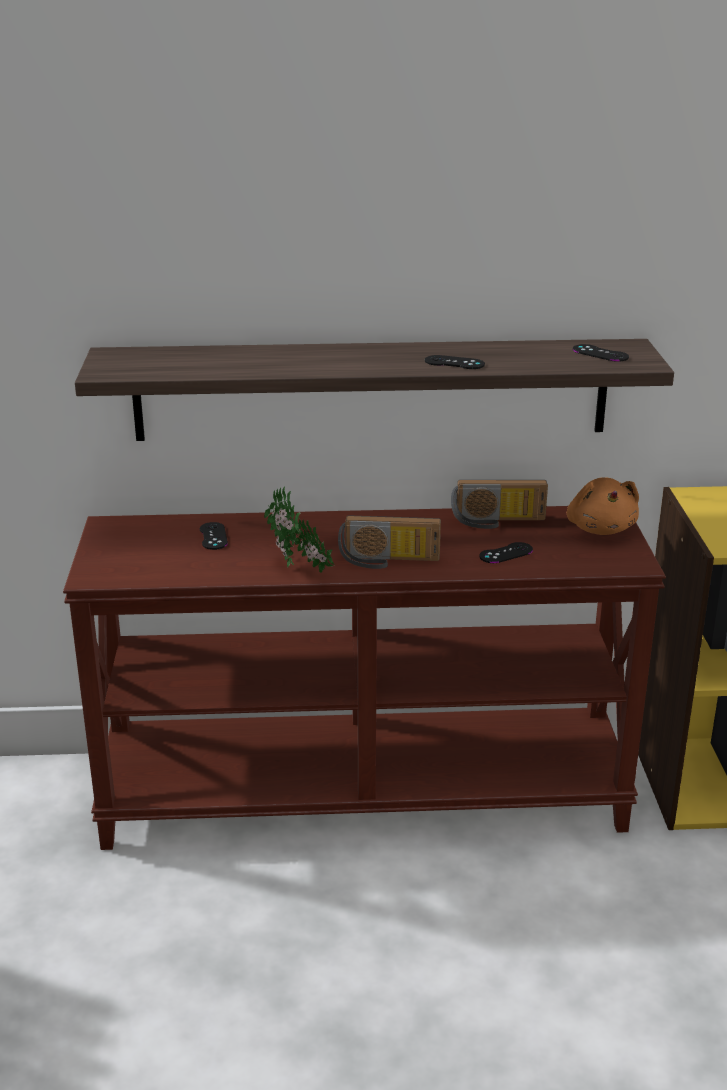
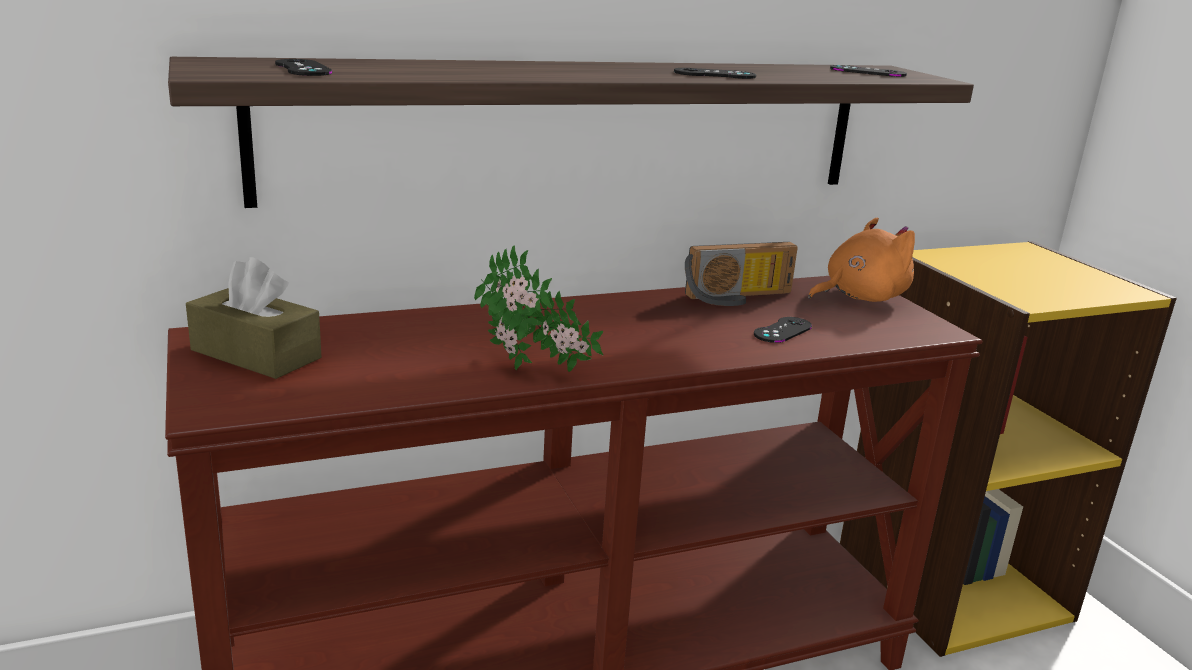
camera: 20 degrees left, 5 degrees down
(132, 540) = (256, 354): none -> brown tissue box
(213, 536) = (380, 339): black game controller -> black game controller (303, 68)
(388, 561) = (646, 351): radio -> none
(600, 528) = (860, 297): orange plush toy -> orange plush toy turned 90 degrees counterclockwise

